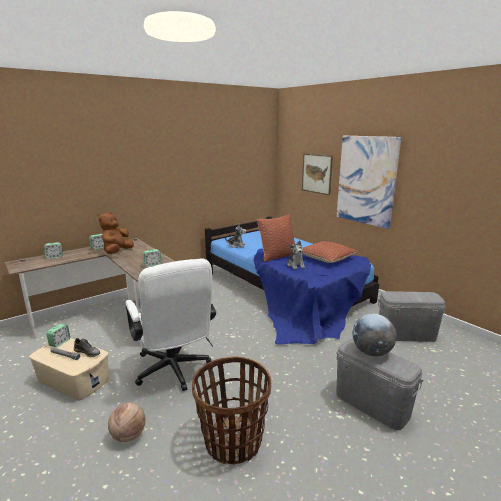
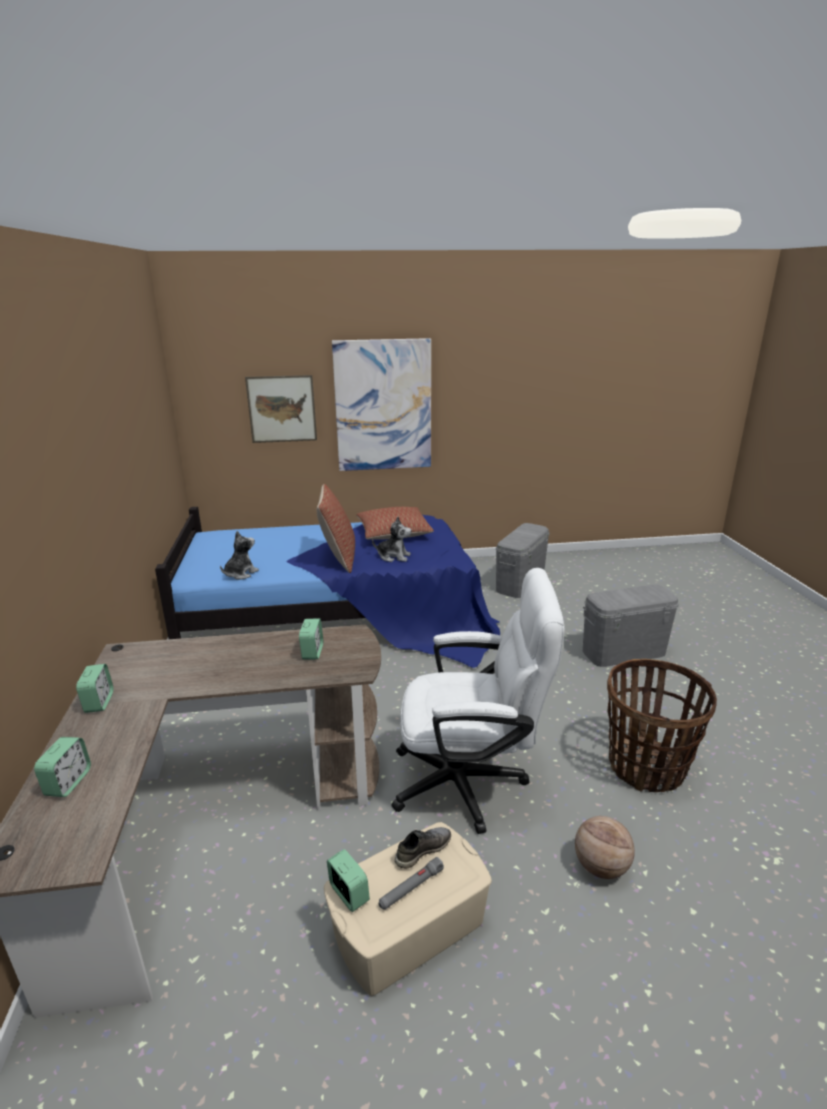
camera: 60 degrees left, 5 degrees up
(117, 252) = (176, 681): brown plush toy -> none
(372, 352) = (624, 596): globe -> none

